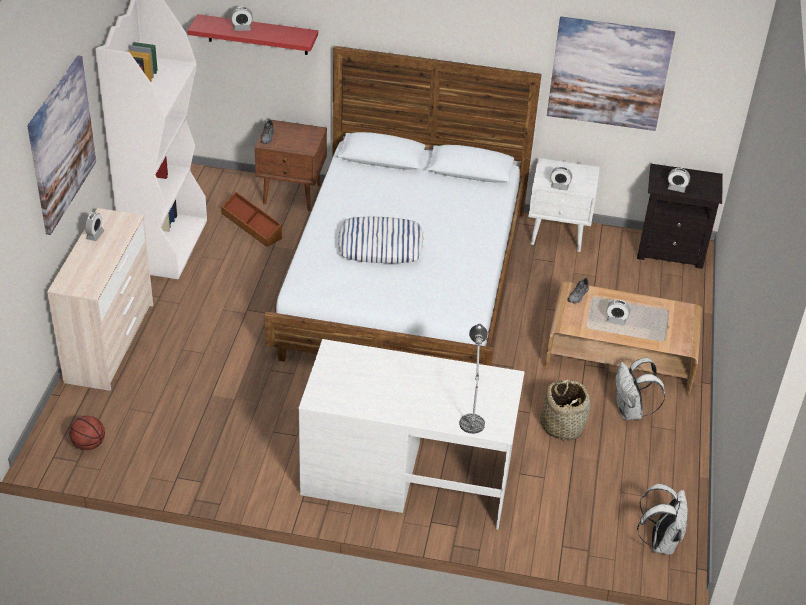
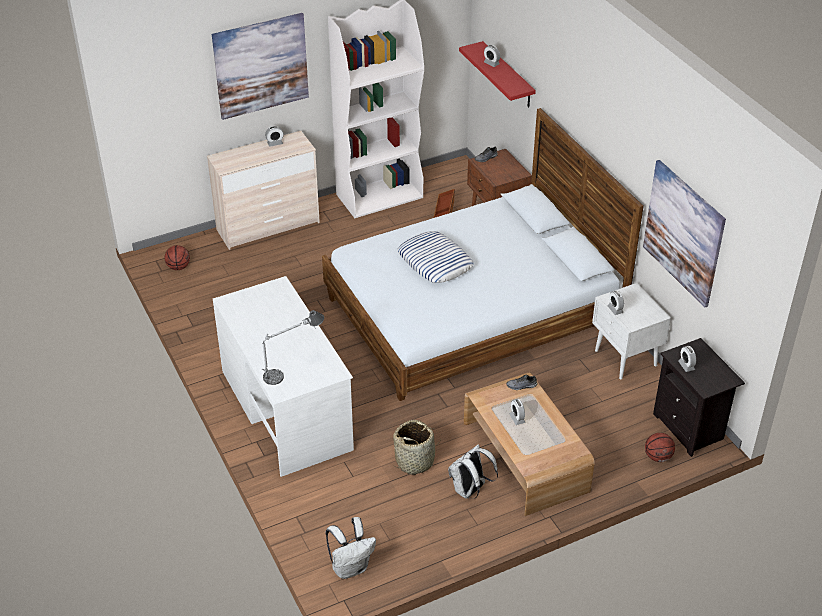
camera: 55 degrees right, 0 degrees up
(687, 285) = (658, 457): none -> basketball

